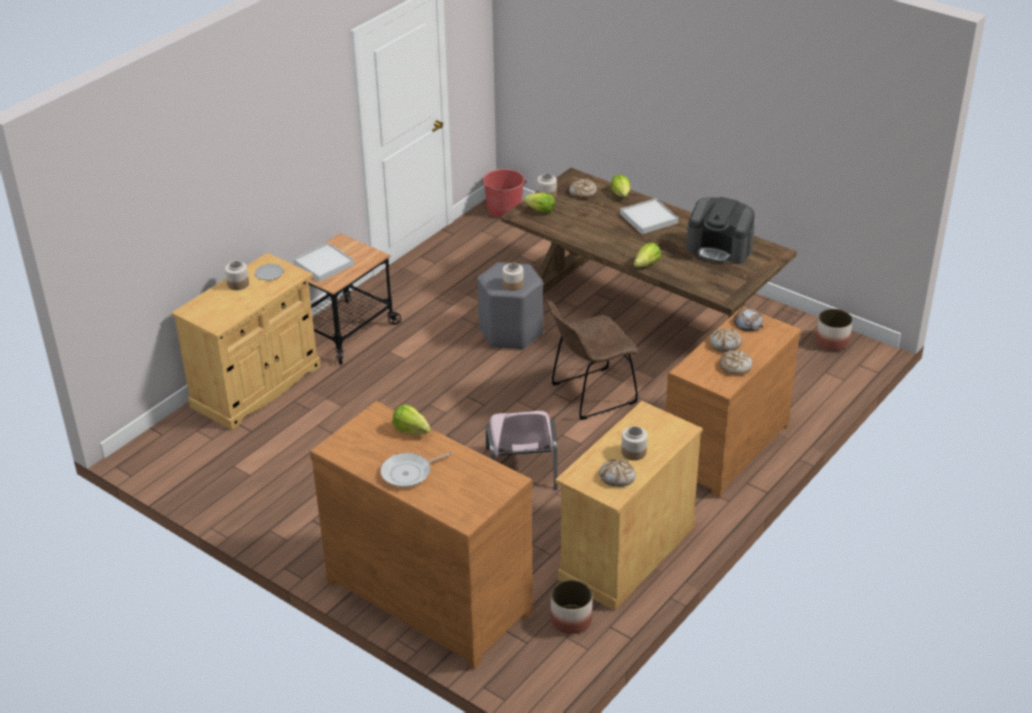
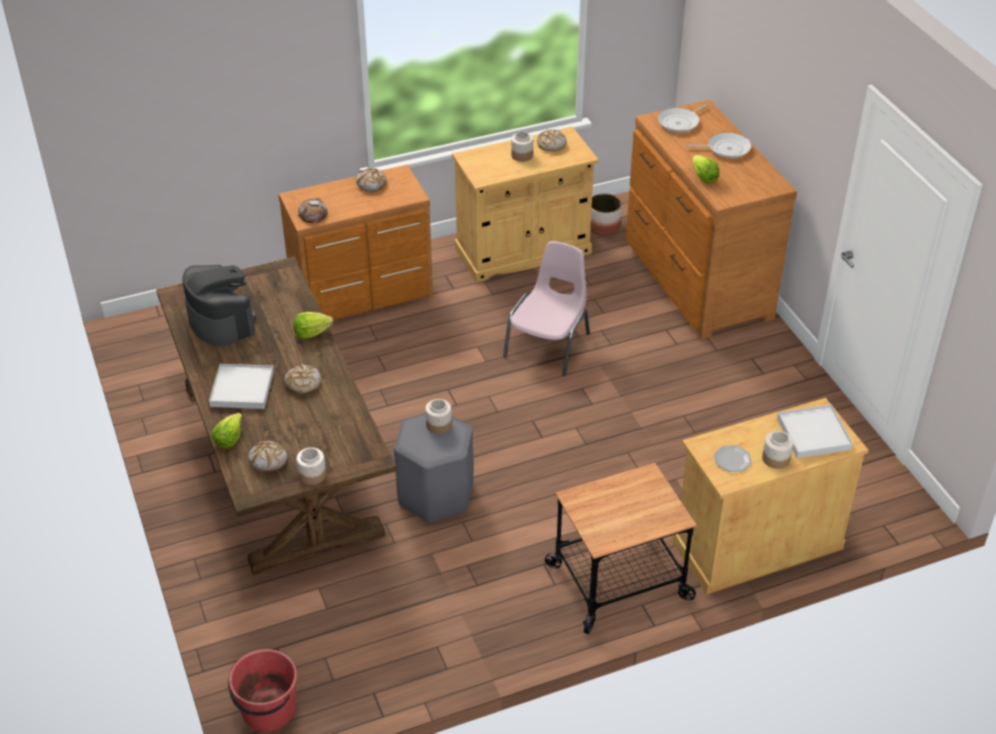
camera: 150 degrees left, 5 degrees up
(324, 264) = (642, 510): white tray -> white tray (813, 434)
(478, 488) = (680, 122): none -> frying pan
(540, 210) = (343, 453): lettuce -> none
(589, 395) = (425, 388): brown chair -> none
(725, 344) = (355, 204): bread -> bread (303, 383)
(832, 342) = (149, 346): planter -> none

